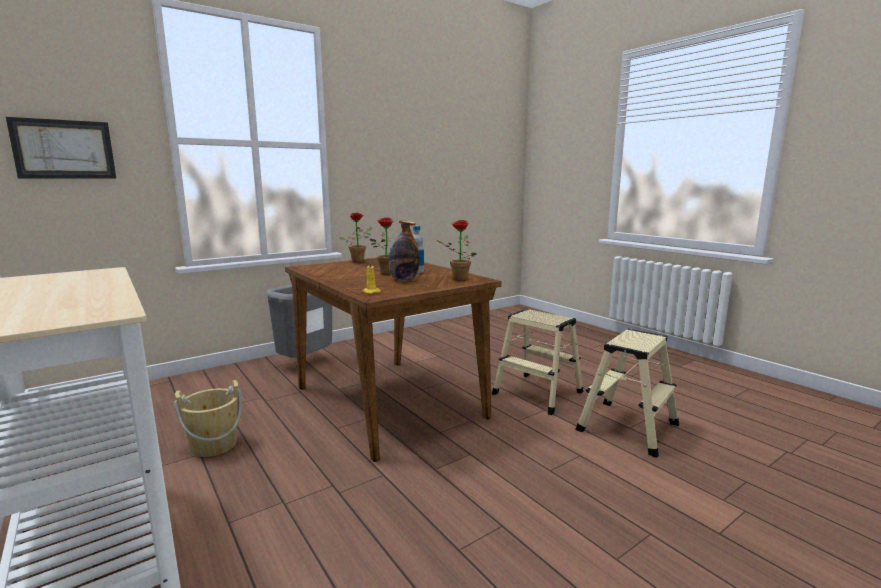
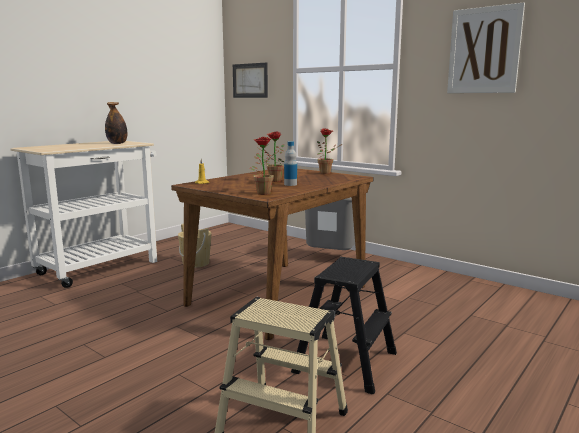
camera: 75 degrees right, 0 degrees up
(398, 140) = (484, 50): none -> picture
(403, 280) = (249, 184): bottle -> bottle (117, 143)
(538, 393) = (345, 362): beige step ladder -> black step ladder

